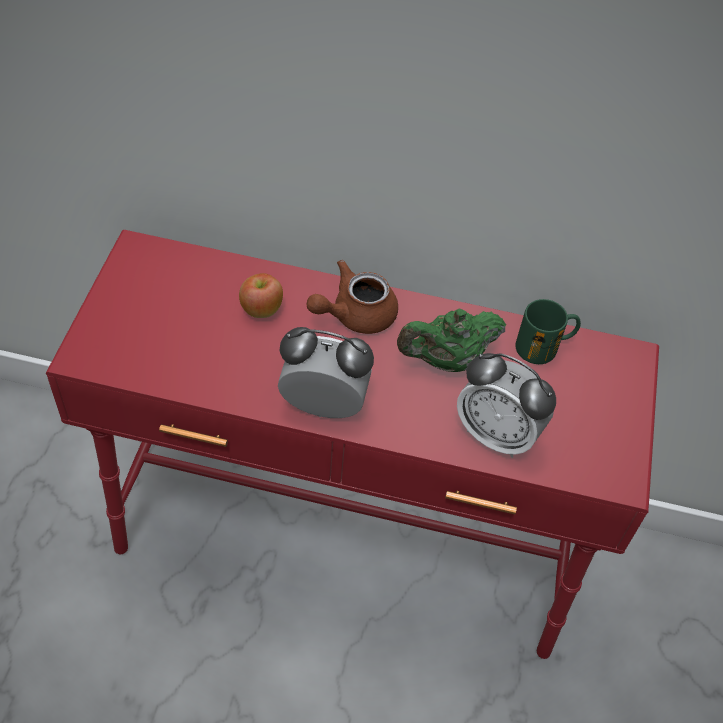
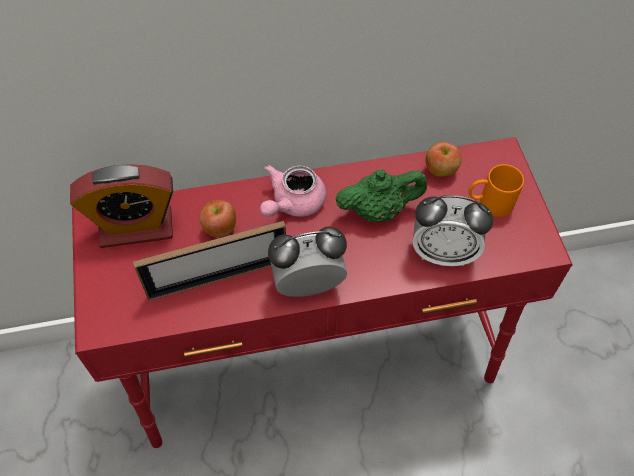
camera: 20 degrees left, 5 degrees up
(174, 274) = (136, 227): none -> alarm clock
(231, 359) = (218, 278): none -> picture frame
(354, 315) = (292, 203): brown teapot -> pink teapot
(447, 360) = (378, 210): green teapot -> green teapot turned 150 degrees counterclockwise
(544, 346) = (440, 170): green mug -> apple
(583, 403) = (489, 203): none -> orange mug

